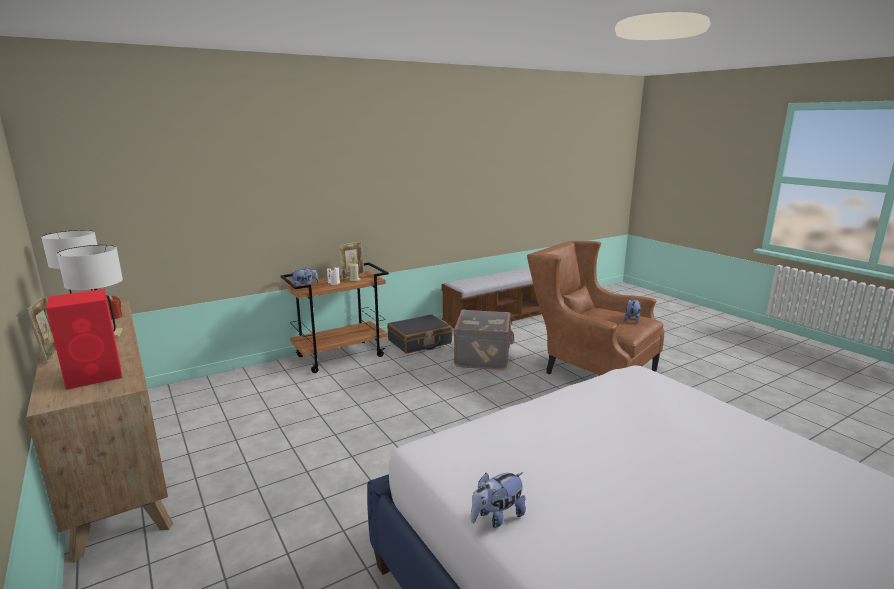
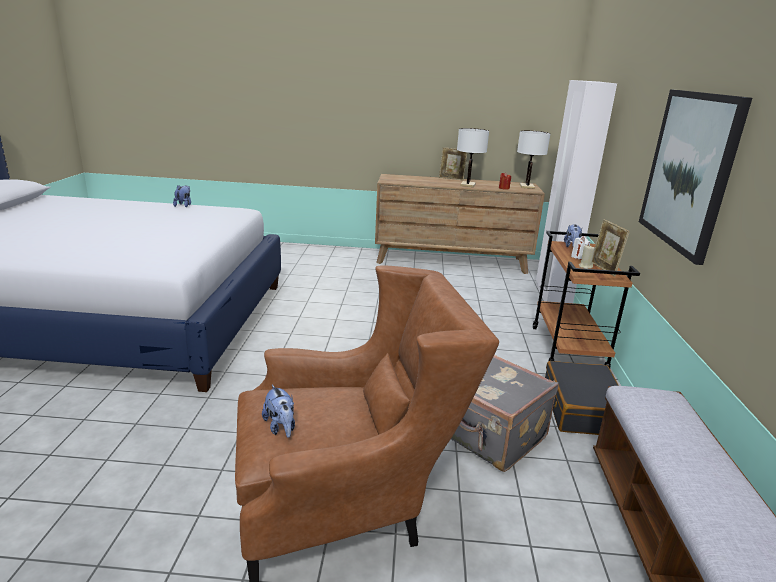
camera: 125 degrees right, 5 degrees up
(96, 375) = (409, 180): red speaker -> none
(224, 379) = (552, 297): none -> white wardrobe
(383, 188) = (689, 171): none -> picture

